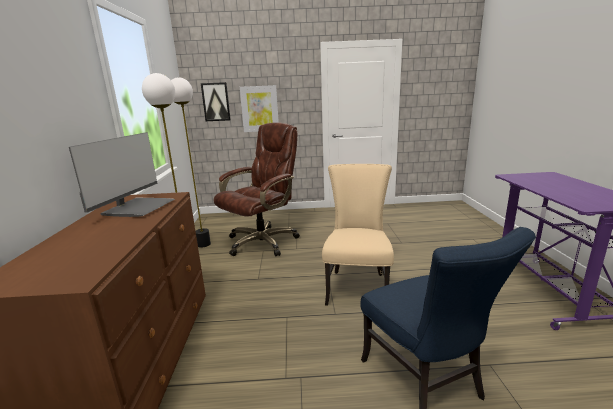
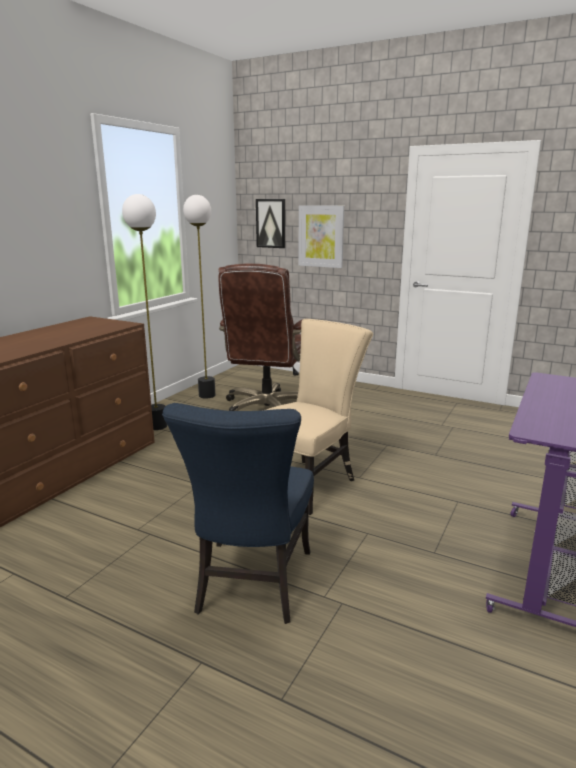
camera: 30 degrees right, 0 degrees up
(138, 208) = (81, 329): monitor -> none
(262, 242) = (267, 408): brown office chair -> brown office chair turned 120 degrees clockwise

